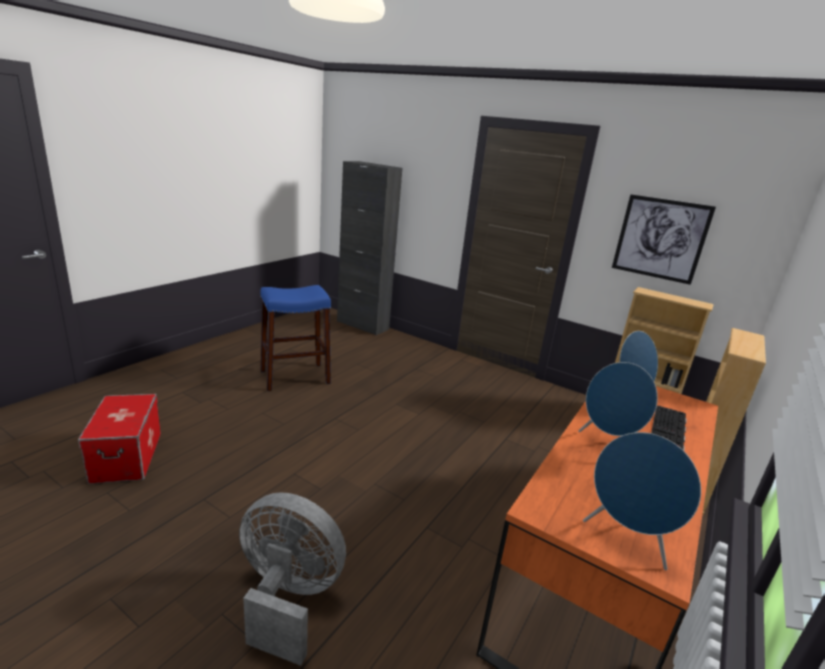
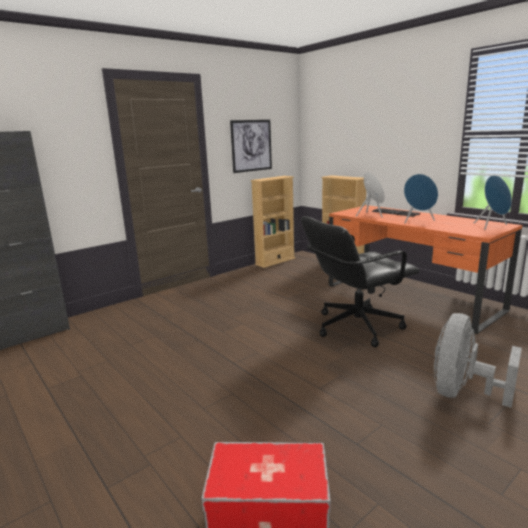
camera: 70 degrees left, 5 degrees down
(294, 377) = (131, 385): blue stool -> none
(447, 501) = (356, 326): none -> black office chair

